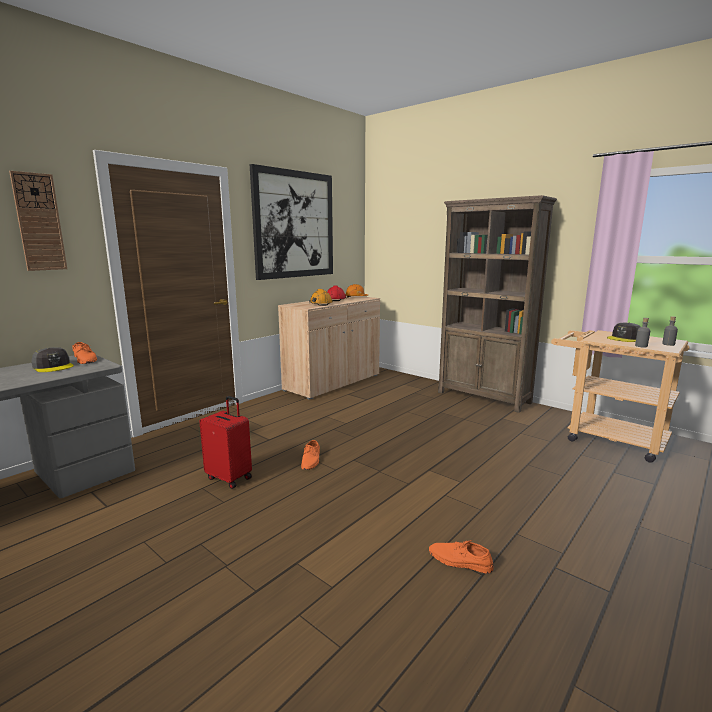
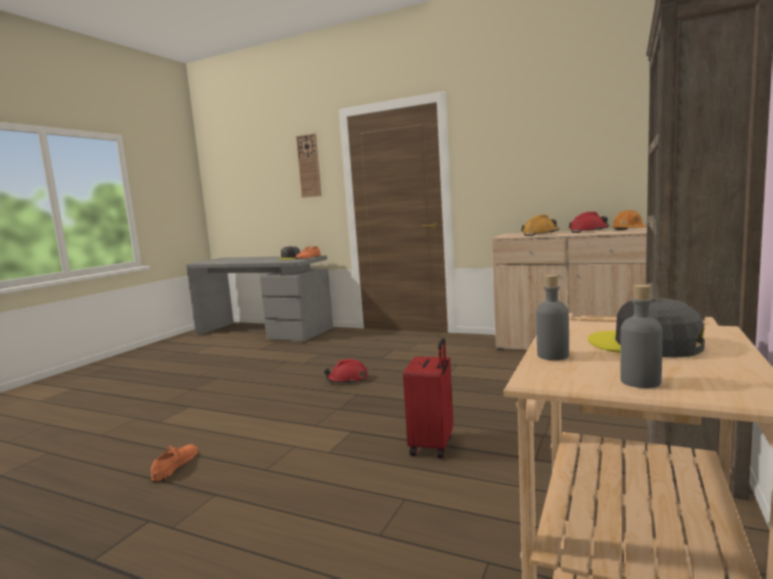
camera: 75 degrees right, 5 degrees down
(230, 478) = (304, 364): red suitcase -> red suitcase (433, 445)
(294, 225) = (536, 135): picture -> none
(311, 460) = (347, 379): orange shoe -> red hard hat

